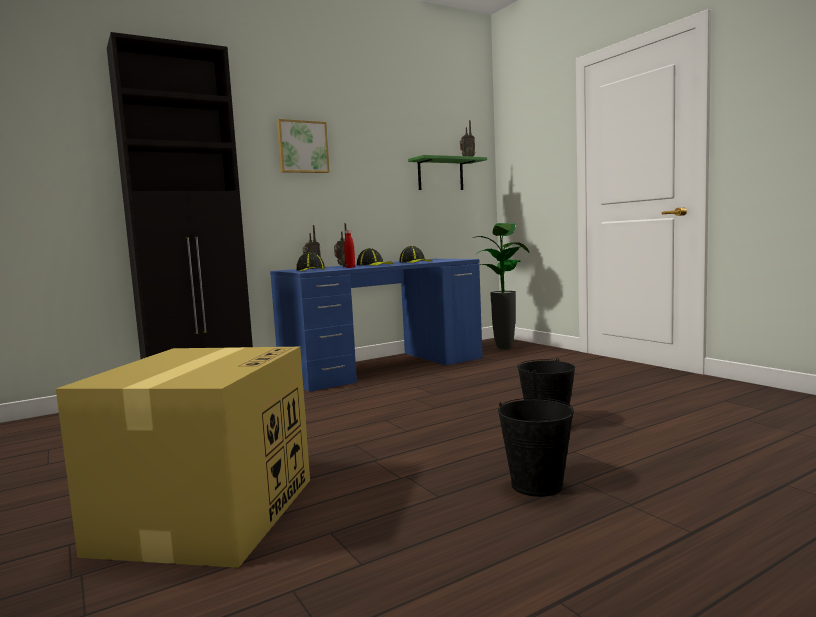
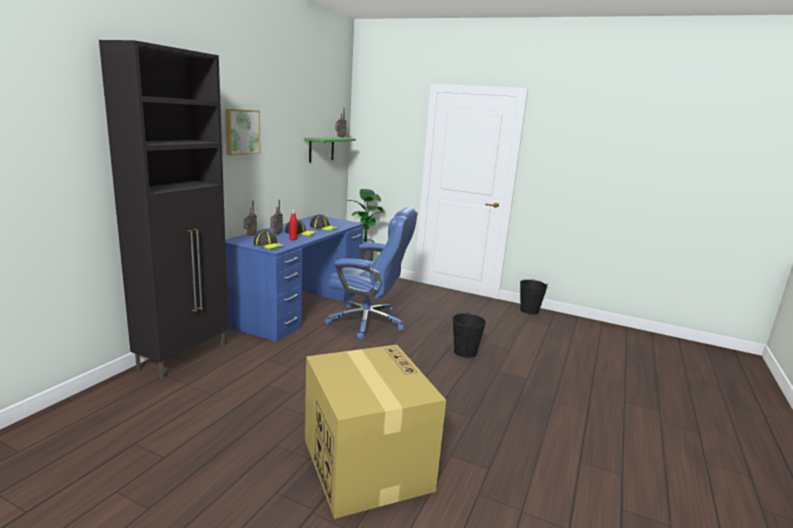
camera: 35 degrees left, 10 degrees up
(446, 384) = (368, 323): none -> blue office chair
(537, 485) = (506, 398): black bucket -> black bucket (529, 310)

